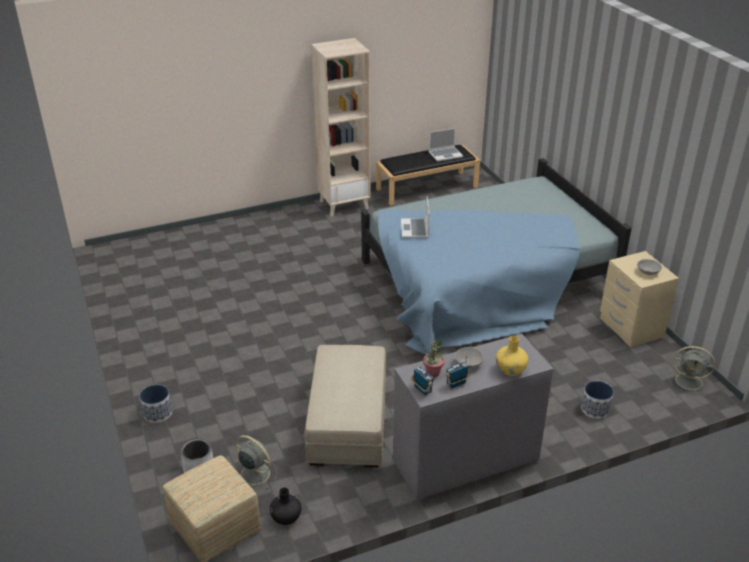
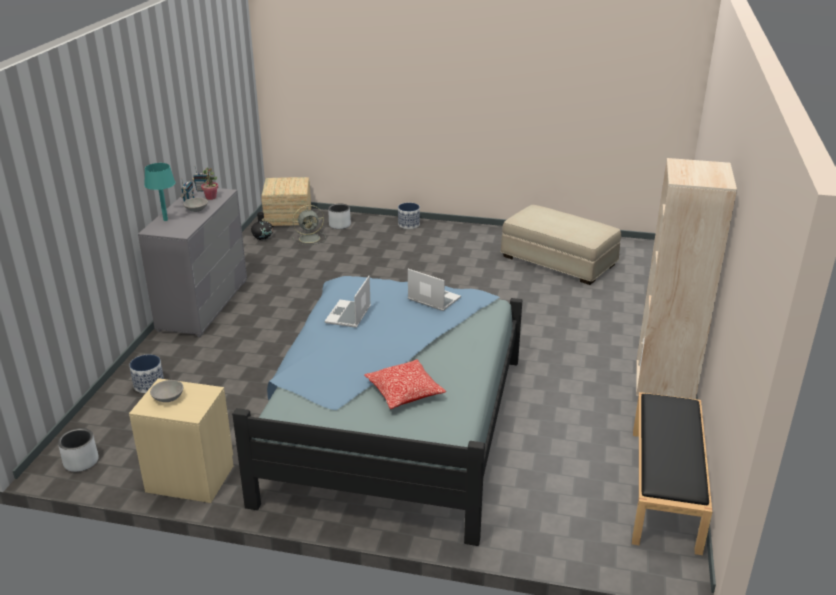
camera: 125 degrees right, 5 degrees down
(348, 421) = (306, 279): beige ottoman -> beige ottoman (558, 260)
(445, 154) = (670, 460): laptop -> laptop (348, 315)
(510, 370) = (165, 220): yellow vase -> turquoise table lamp
(522, 205) = (404, 392): none -> pillow
(690, 382) = (81, 462): grey fan -> grey planter

